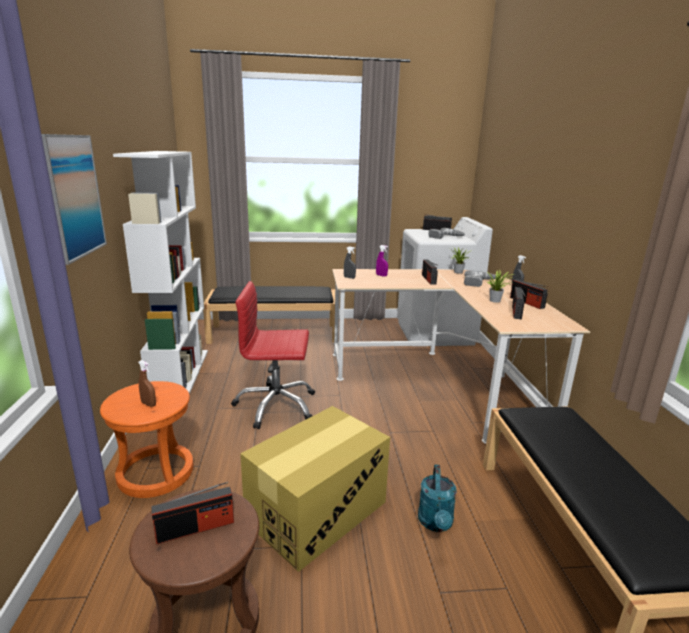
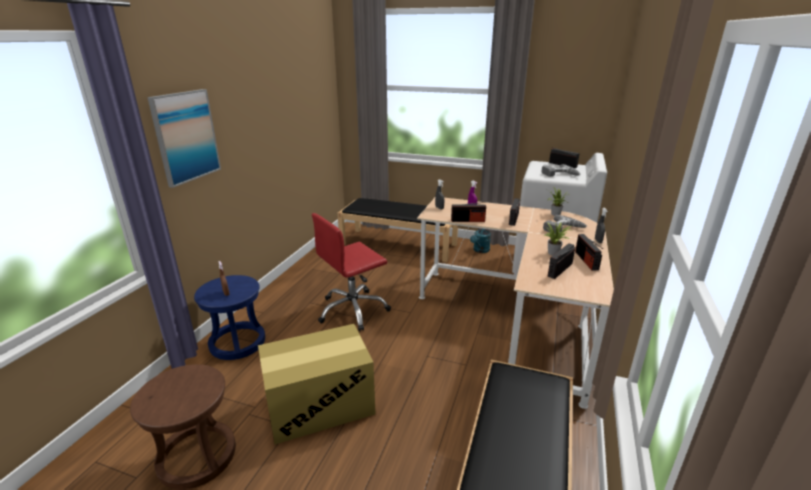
camera: 25 degrees right, 5 degrees up
(155, 473) = (237, 342): orange stool -> blue stool
(180, 375) = (303, 269): white bookcase -> none
(195, 528) = (179, 391): radio -> radio (468, 220)
(276, 406) = (353, 310): red office chair -> red office chair turned 60 degrees counterclockwise
(436, 523) = (401, 445): turquoise watering can -> turquoise watering can (480, 250)

